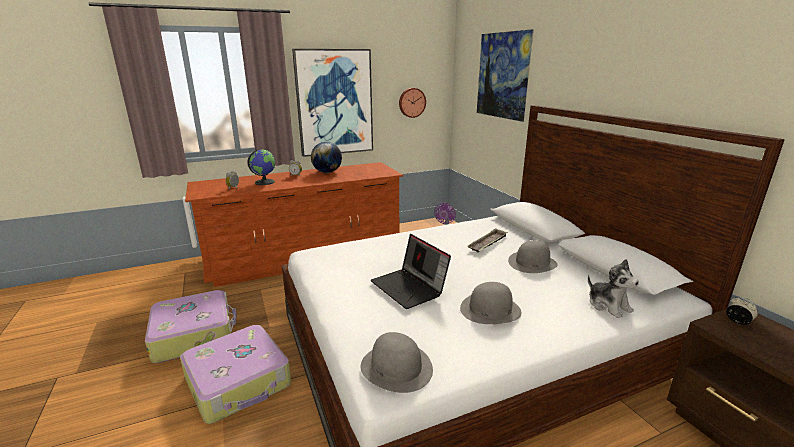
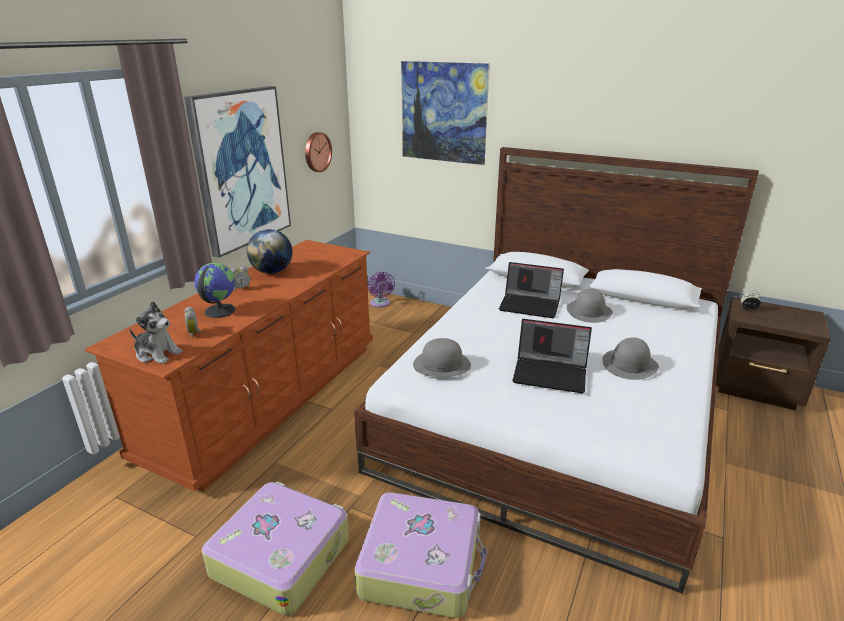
camera: 40 degrees left, 5 degrees up
(396, 367) = (654, 441): grey hat -> grey hat (442, 364)
(488, 243) = (530, 305): tray -> laptop
(608, 305) = (681, 327): plush toy -> plush toy (157, 354)

